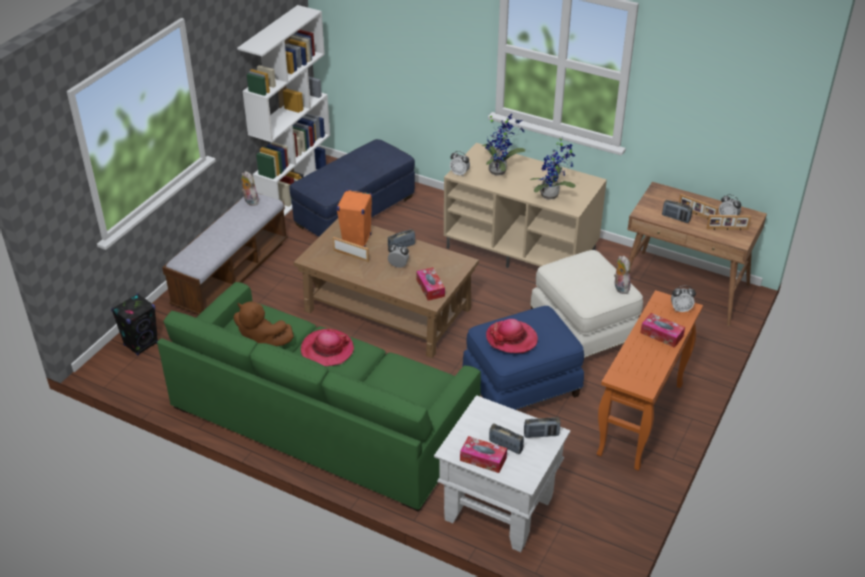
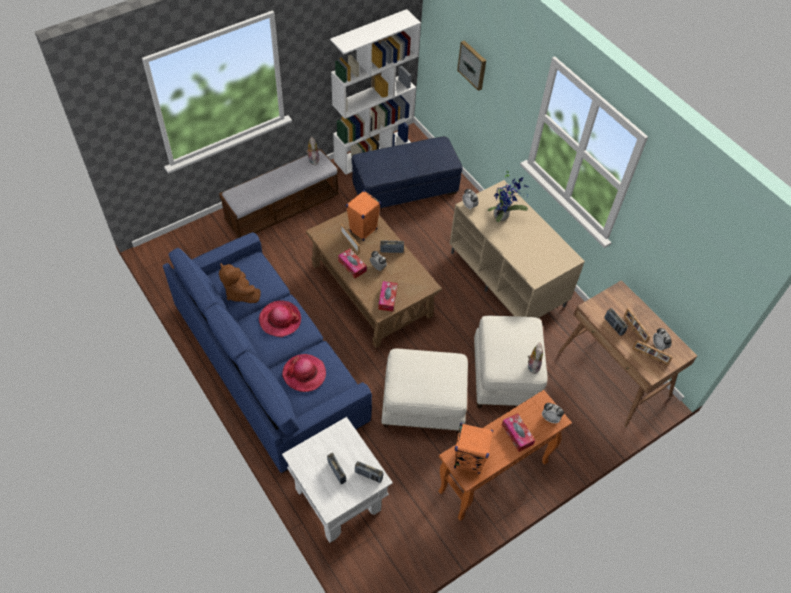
camera: 25 degrees right, 15 degrees up
(141, 344) = (188, 243): black speaker -> none
(323, 416) = (269, 361): green sofa -> blue sofa
(395, 36) = (473, 65): none -> picture
(483, 459) = (313, 475): tissue box -> tissue box (352, 266)
(511, 338) = (414, 374): hat -> hat (304, 374)
(521, 387) = (423, 405): blue ottoman -> white ottoman
(552, 195) = (527, 259): potted plant -> none
(634, 374) = (468, 460): none -> orange speaker

